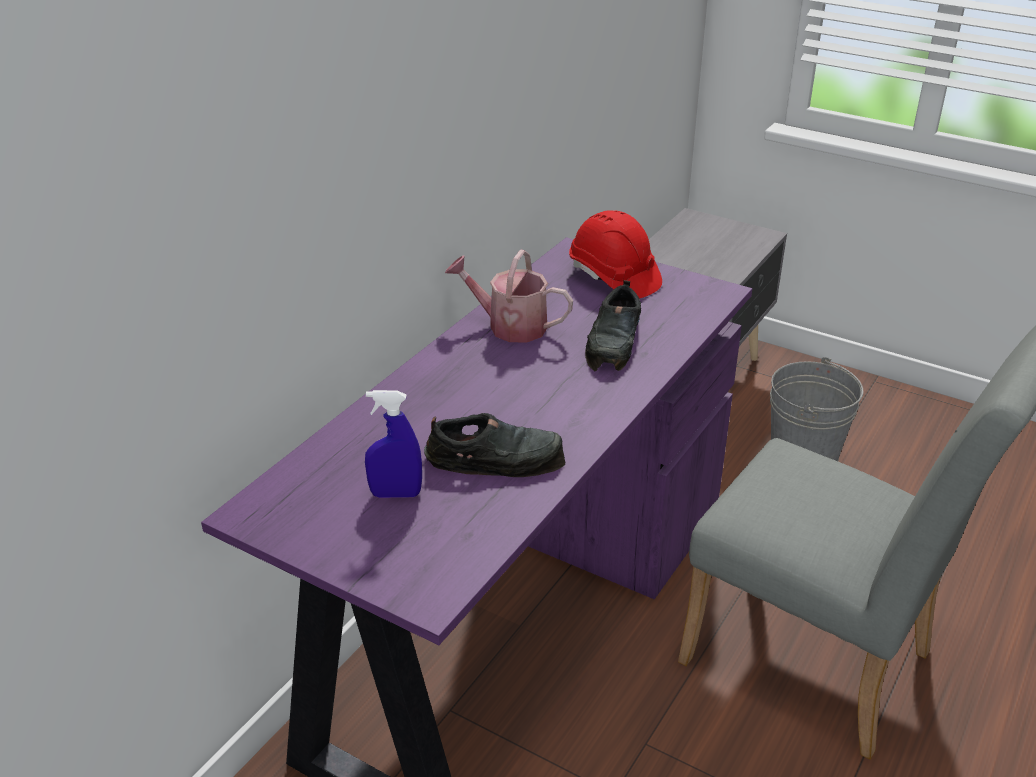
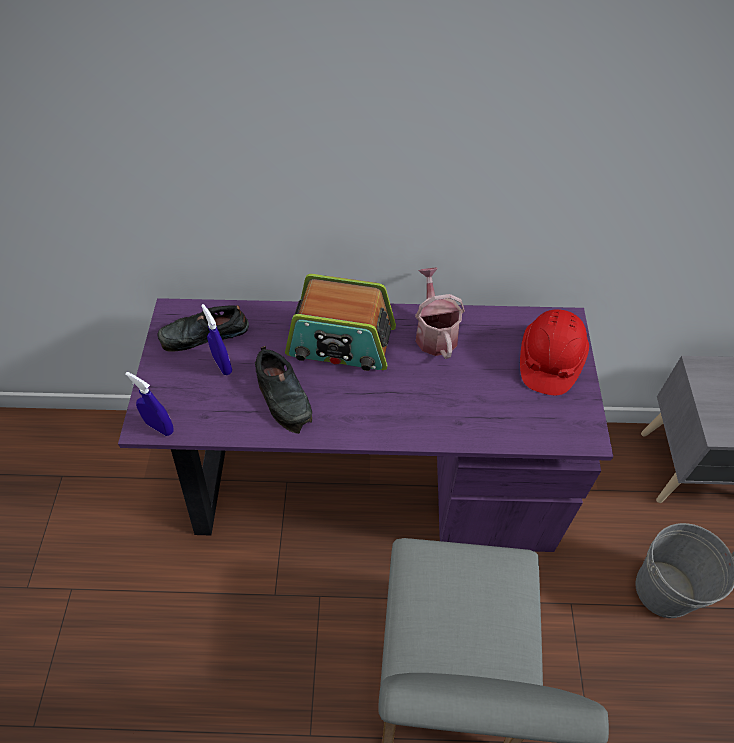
camera: 60 degrees right, 20 degrees up
(448, 583) = (160, 427): none -> blue spray bottle
(457, 391) = (341, 342): none -> radio
(614, 341) = (461, 399): black shoe -> black shoe (203, 335)

